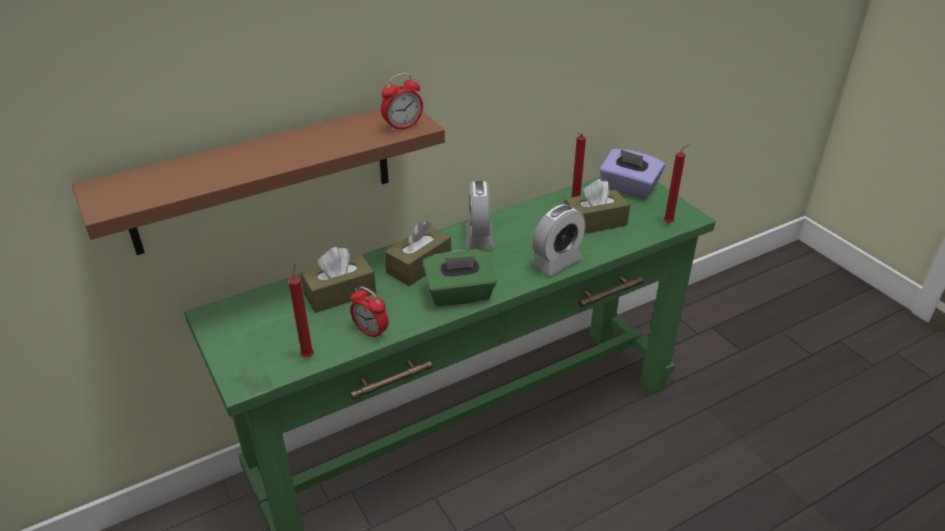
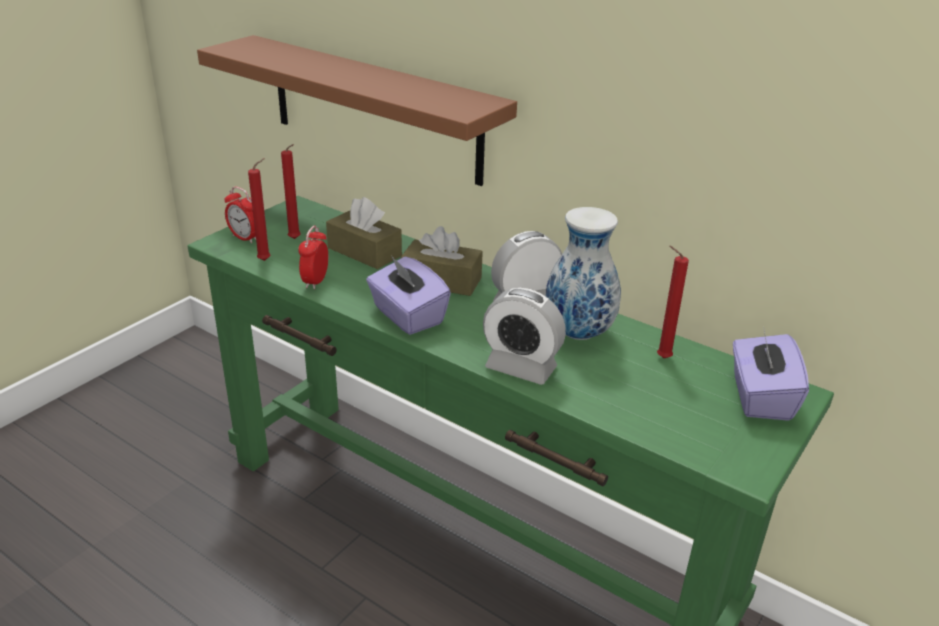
camera: 65 degrees right, 5 degrees down
(403, 127) = (450, 106): alarm clock -> alarm clock (245, 238)
(460, 295) = (407, 316): green tissue box -> purple tissue box
(529, 227) = (577, 334): none -> vase
(595, 222) = (639, 382): brown tissue box -> none
(669, 223) = (707, 451): red candle -> red candle (296, 239)

